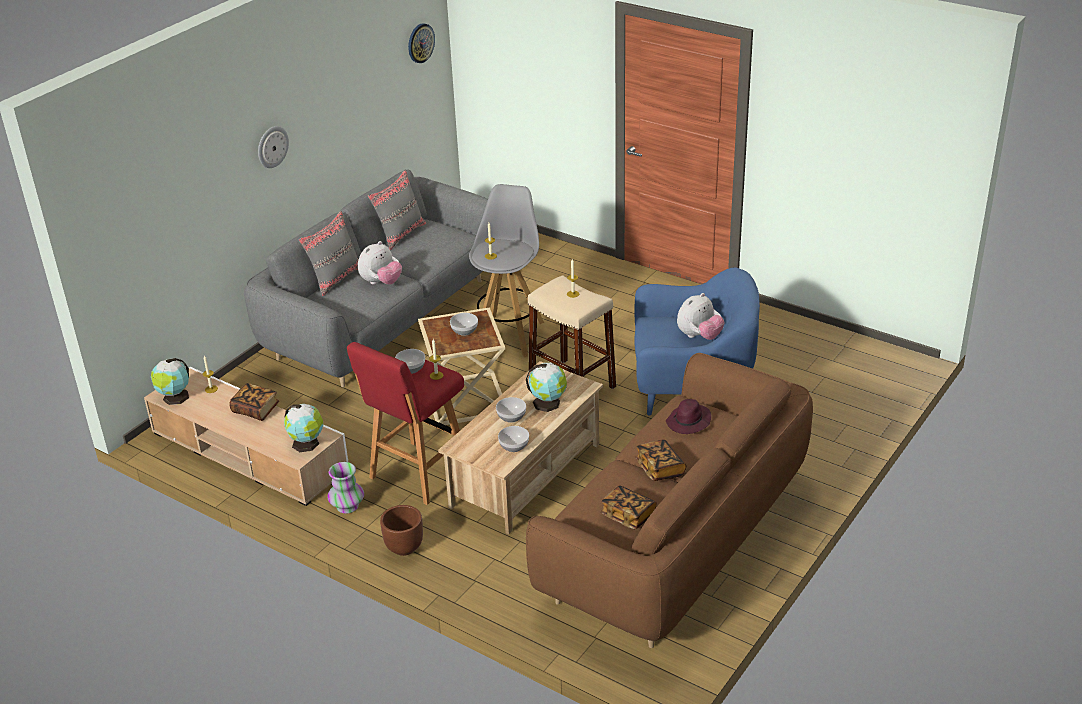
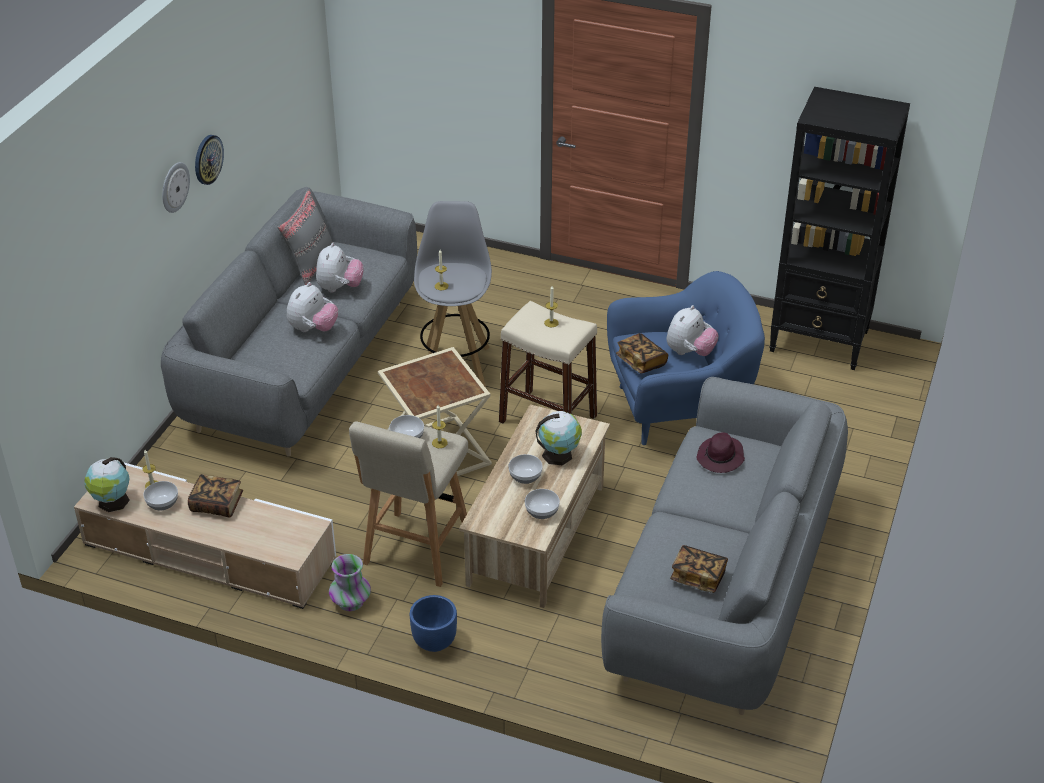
camera: 15 degrees left, 5 degrees up
(307, 444) = (294, 538): globe -> none
(335, 278) = (256, 329): grey pillow -> none
(403, 548) = (434, 642): brown planter -> blue planter
(416, 254) = (339, 288): none -> plush toy
(417, 474) = (416, 551): red stool -> beige stool
(420, 43) = (302, 35): wall clock -> wall clock (207, 159)
(464, 330) = (437, 379): bowl -> bowl (162, 503)
(660, 469) = (710, 517): book -> book (641, 361)
(675, 541) = (724, 588): brown sofa -> grey sofa
(842, 350) = (820, 342): none -> black bookcase

